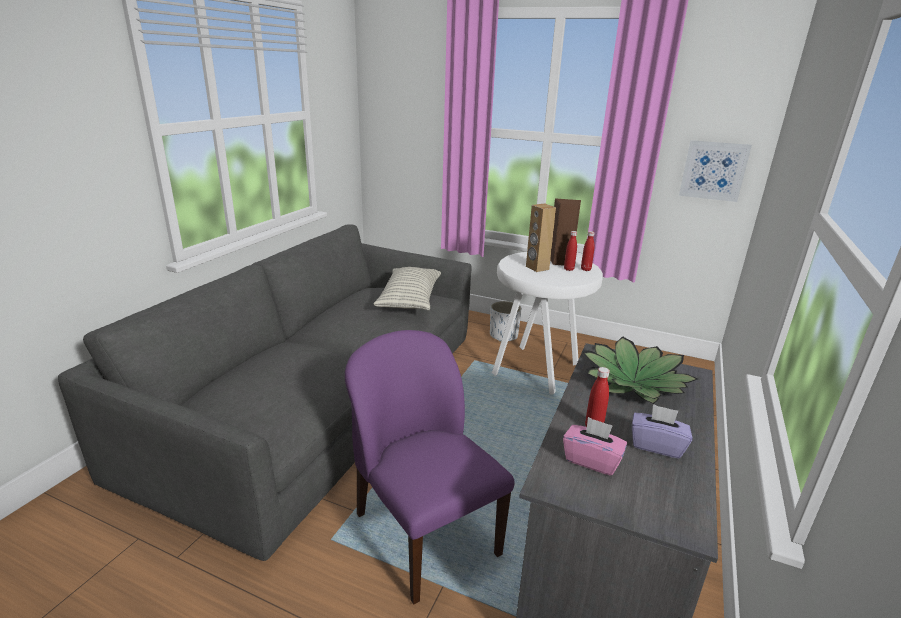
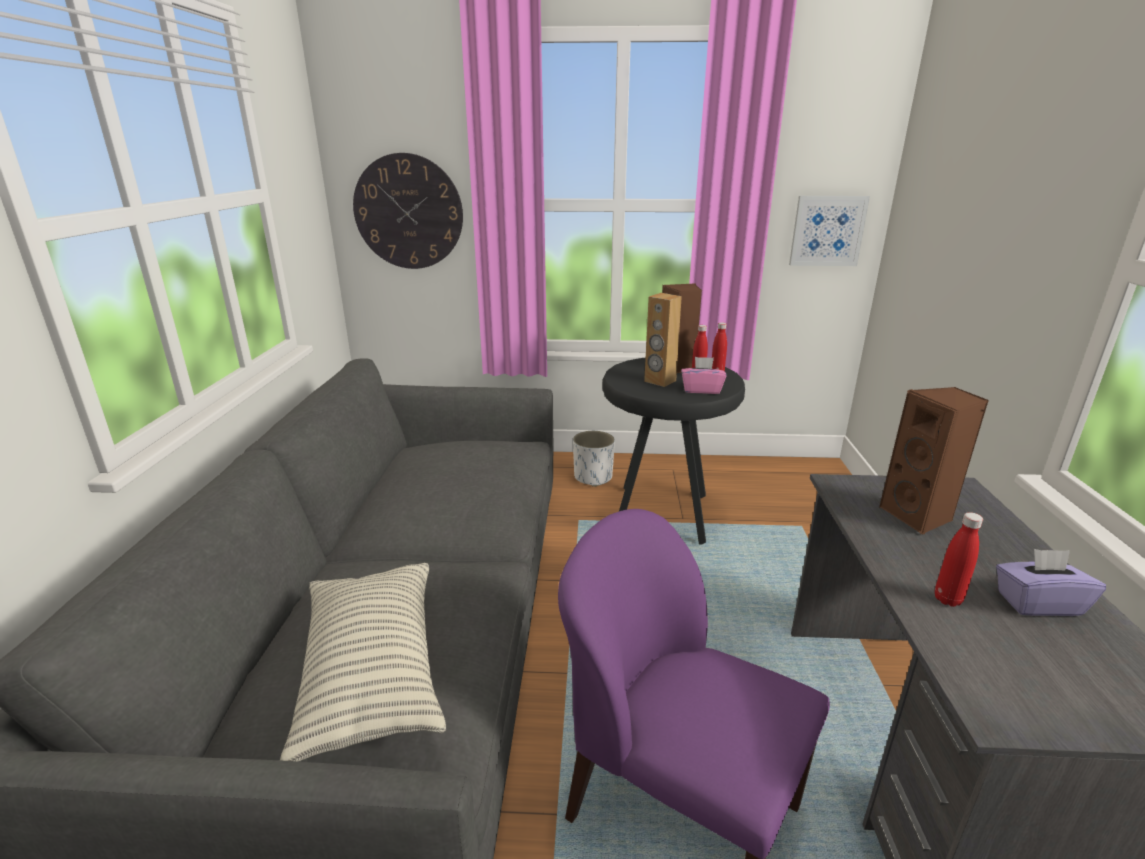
camera: 20 degrees left, 0 degrees up
(406, 131) = (408, 212): none -> wall clock
(410, 300) = (488, 456): pillow -> pillow (373, 672)
(537, 369) = (663, 514): white stool -> black stool
(592, 460) = (999, 653): pink tissue box -> pink tissue box (701, 390)
(634, 382) = (918, 516): potted plant -> brown speaker

